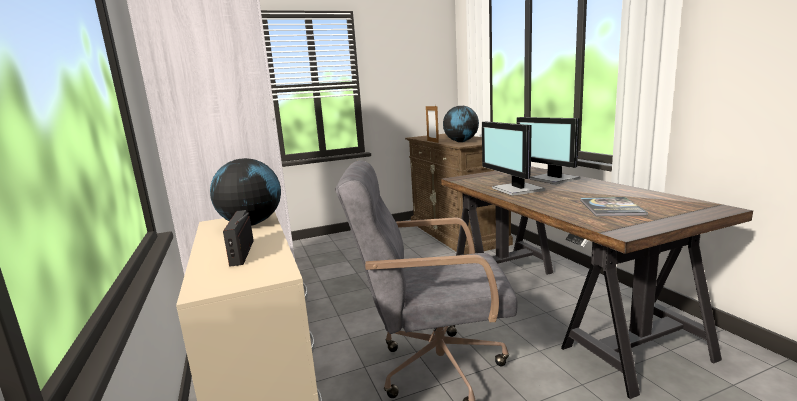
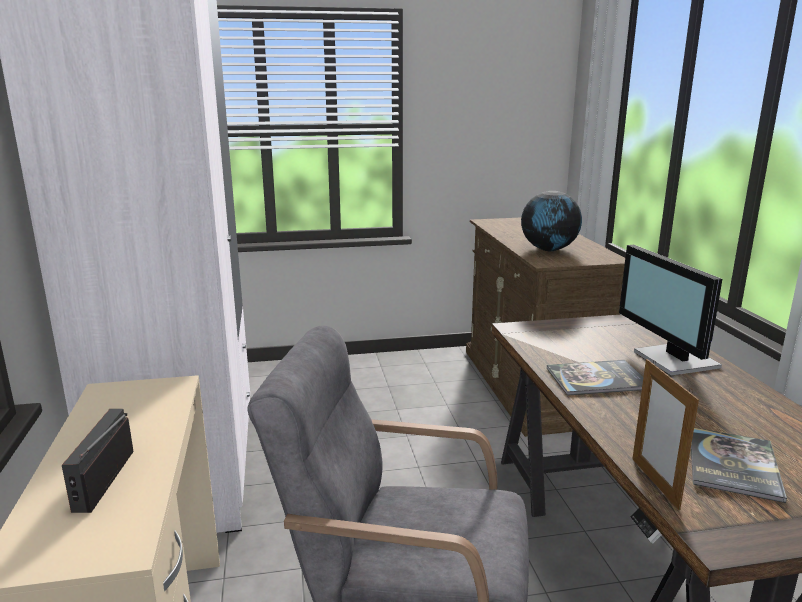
camera: 10 degrees right, 5 degrees up
(251, 223) = (151, 405): globe -> none
(433, 141) = (504, 241): picture frame -> picture frame (654, 483)
(516, 190) = (597, 379): monitor -> book

